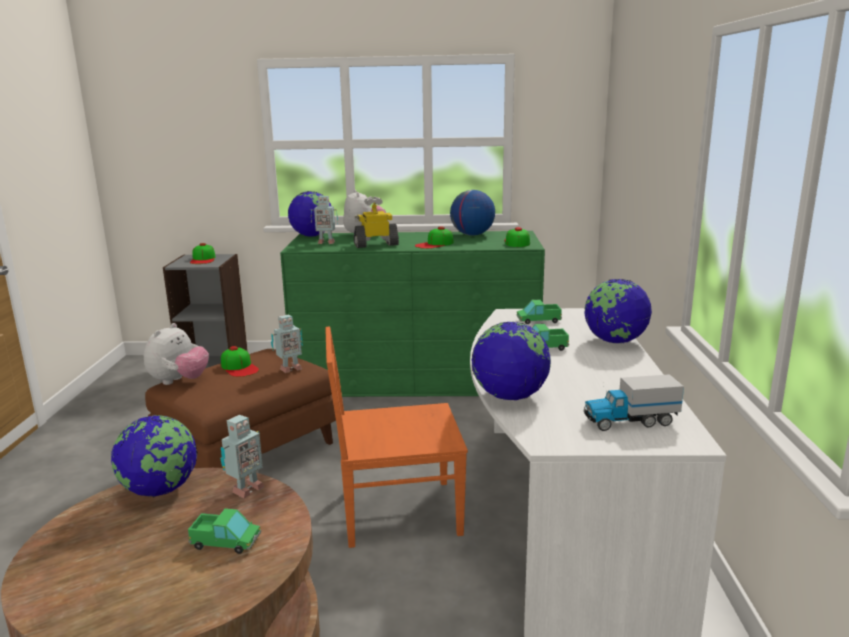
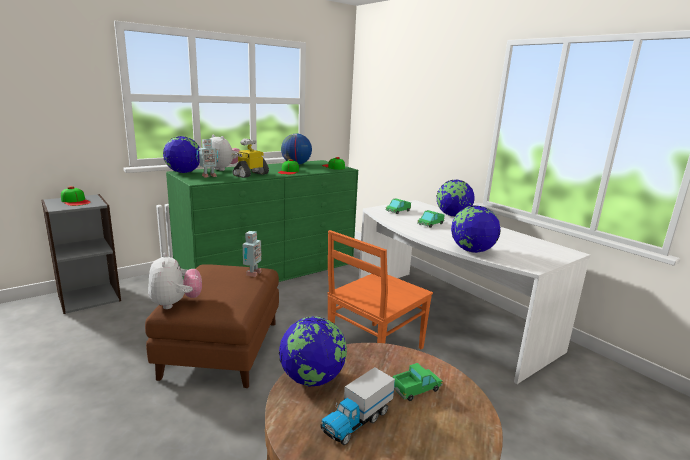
camera: 40 degrees left, 0 degrees up
(239, 367) = (211, 281): cap -> none
(246, 489) = (367, 355): toy robot -> none
(630, 421) = (536, 250): toy truck -> toy truck (356, 421)

